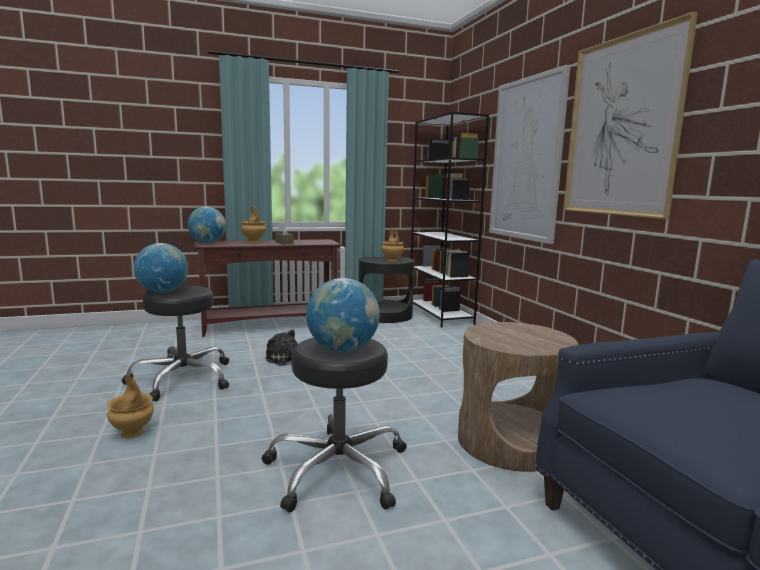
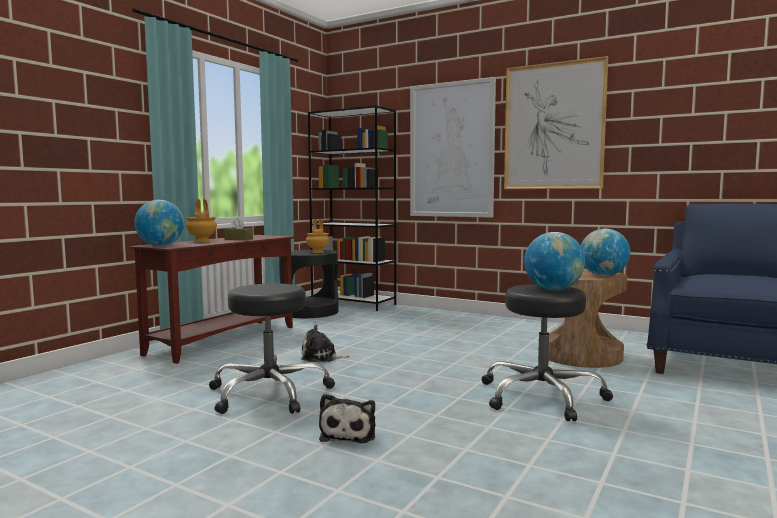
camera: 40 degrees left, 5 degrees down
(133, 433) = (349, 433): brown vase -> plush toy
(163, 292) = (258, 291): globe -> globe (603, 275)

